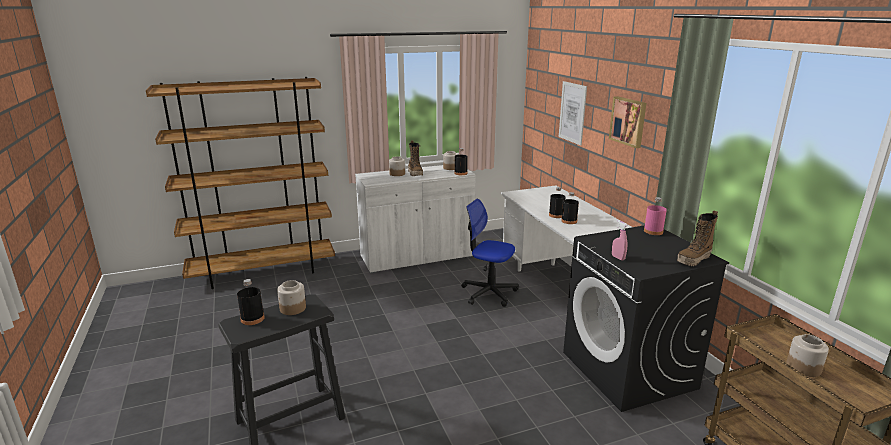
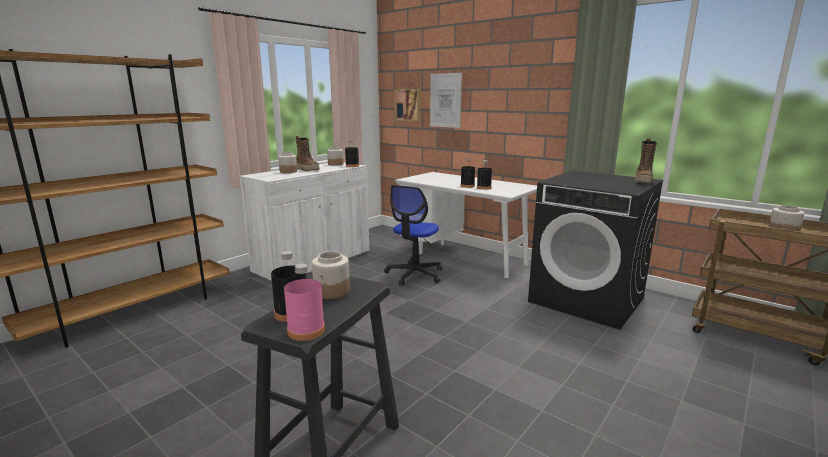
camera: 30 degrees left, 5 degrees down
(489, 293) = (414, 274): office chair -> office chair turned 60 degrees counterclockwise
(618, 258) = (596, 187): pink spray bottle -> none
(628, 121) = (517, 93): picture -> picture (408, 104)
(653, 231) = (582, 173): pink bottle -> pink bottle (306, 331)

